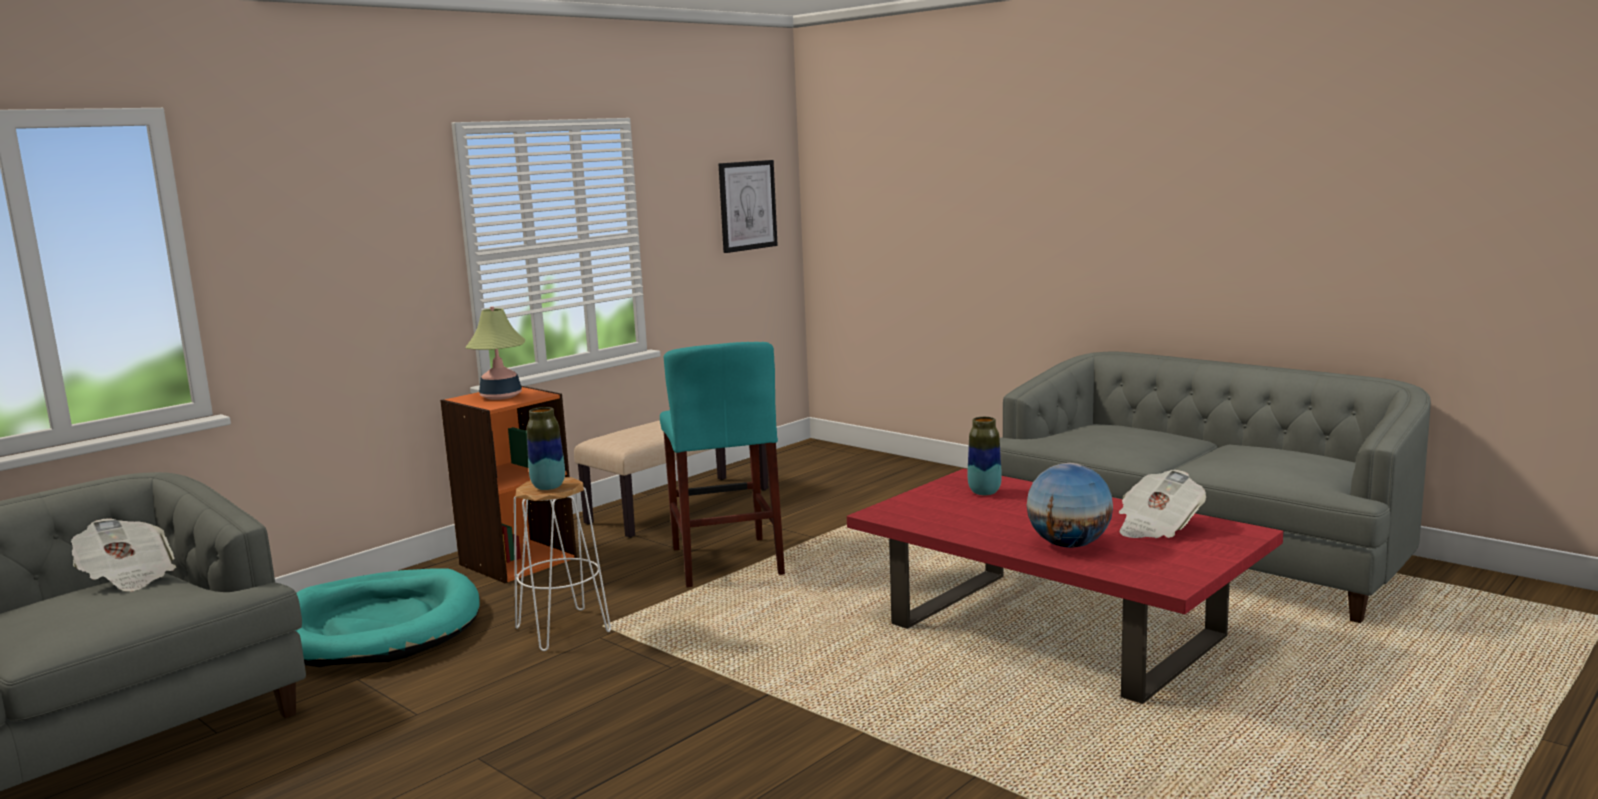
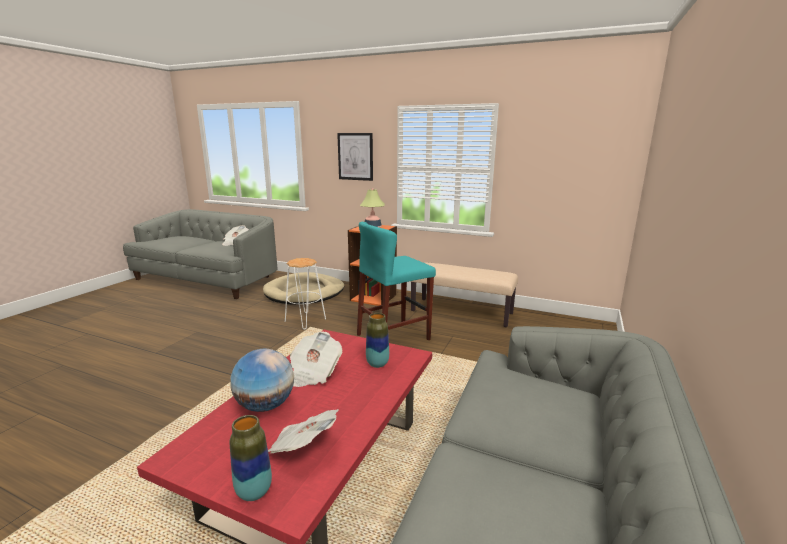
camera: 70 degrees right, 5 degrees up
(378, 627) = (305, 292): turquoise dog bed -> beige dog bed
(548, 487) = (298, 261): vase -> vase (254, 492)
(747, 205) = (587, 161): picture -> picture (355, 156)
(992, 522) = (313, 372): none -> newspaper

